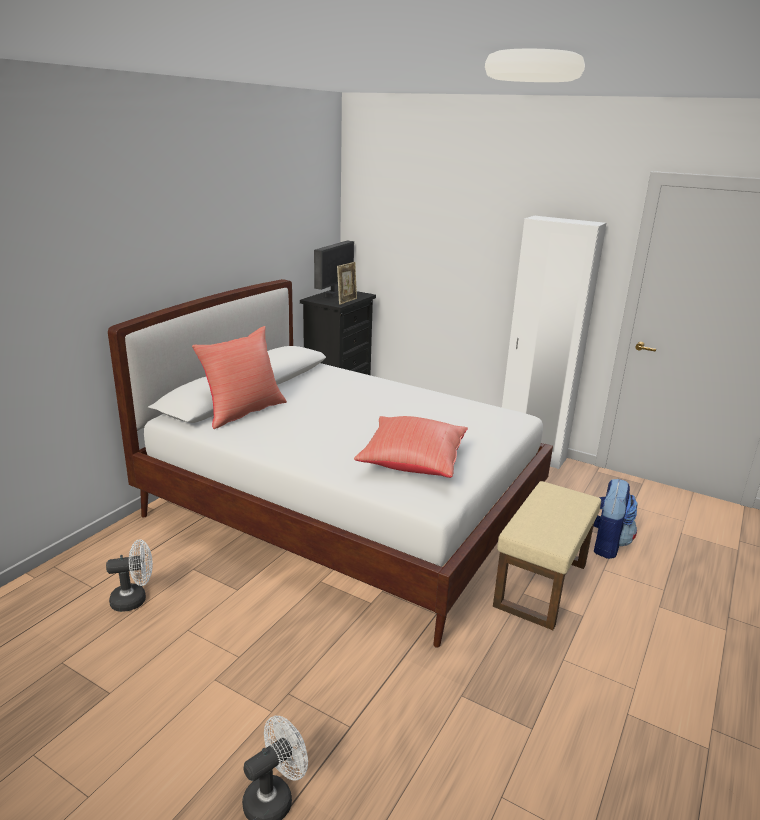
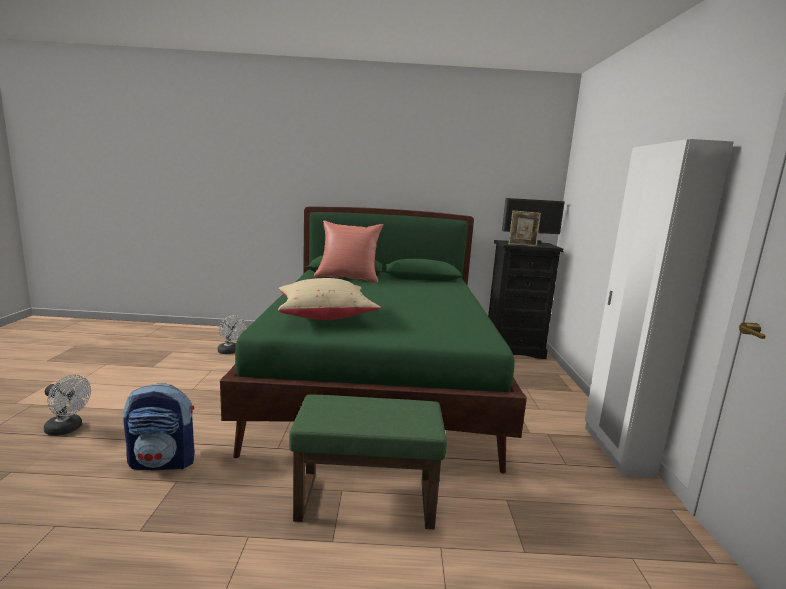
camera: 60 degrees right, 10 degrees down
(344, 512) = (378, 383): white bed -> green bed
(411, 462) = (325, 316): red pillow -> beige pillow
(540, 583) = (368, 499): beige ottoman -> green ottoman
(605, 544) = (500, 541): backpack -> backpack (163, 462)

